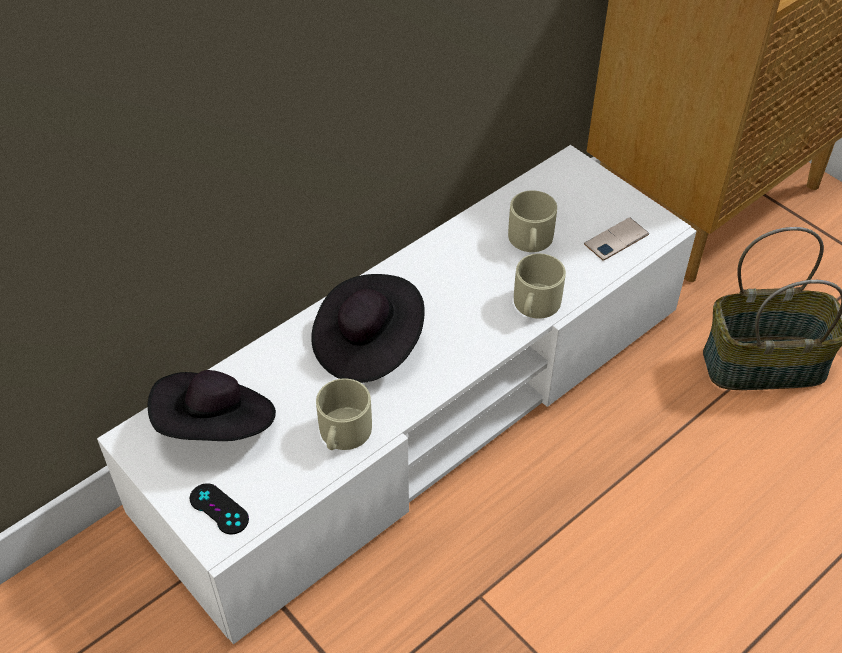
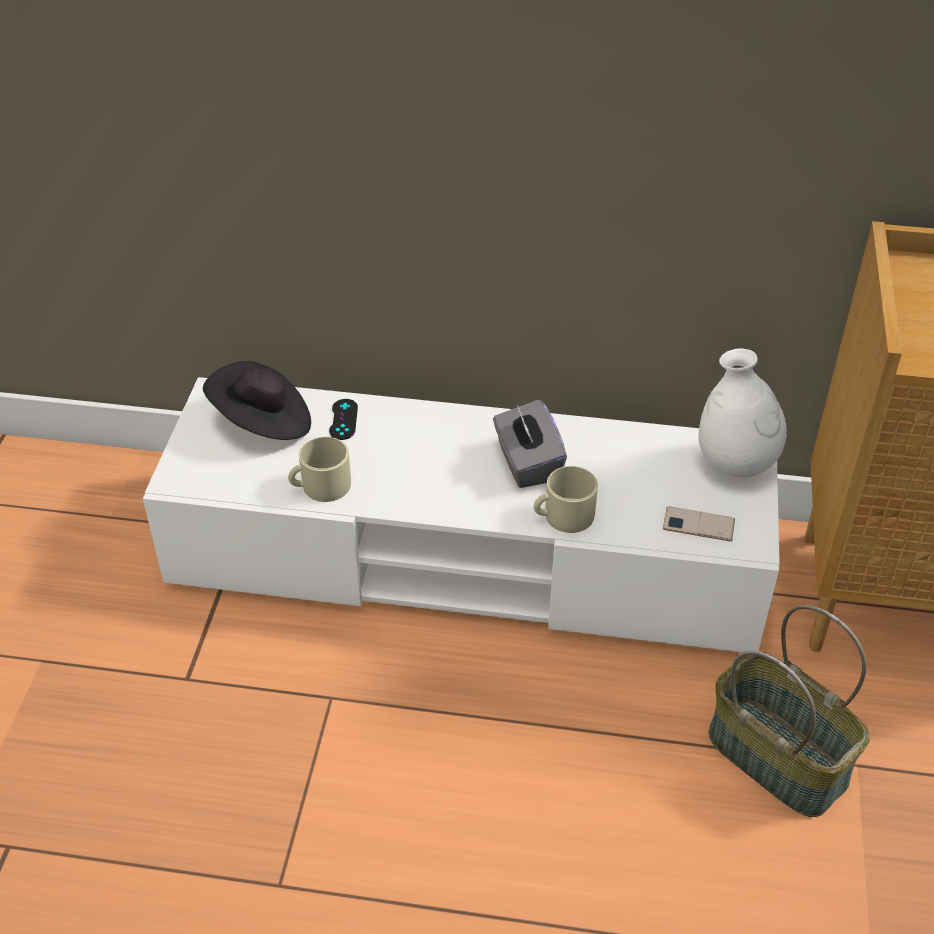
camera: 50 degrees right, 5 degrees down
(219, 509) = (197, 466): black game controller -> black game controller (343, 419)
(368, 345) = (415, 450): black hat -> none
(457, 288) = (527, 463): none -> grey tissue box
(530, 240) = (631, 474): beige mug -> none
(577, 182) = (735, 465): none -> white vase

